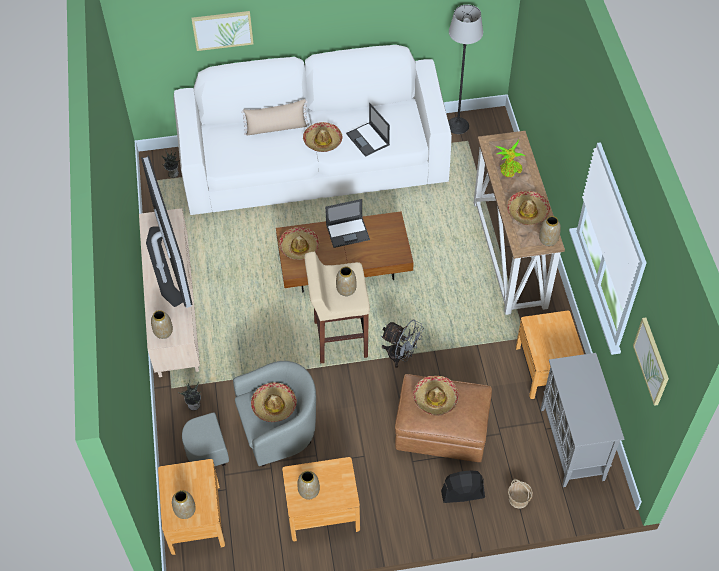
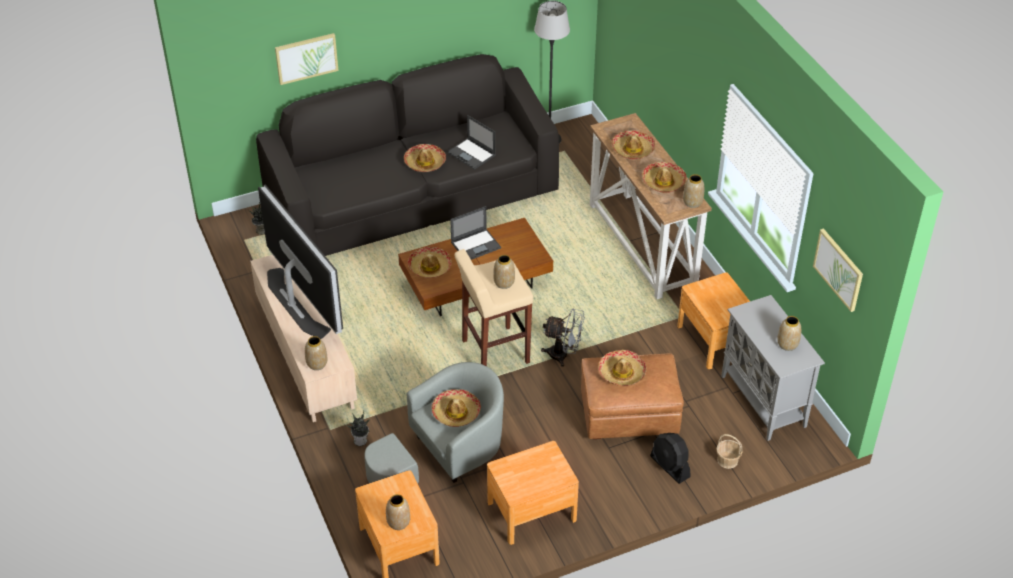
camera: 15 degrees left, 10 degrees down
(276, 128) = (371, 159): beige pillow -> none
(308, 491) = (522, 479): vase -> vase (787, 344)
(315, 166) = (413, 199): white sofa -> black sofa
(462, 494) = (670, 467): black fan -> black fan turned 105 degrees counterclockwise
(509, 171) = (632, 149): potted plant -> hat

